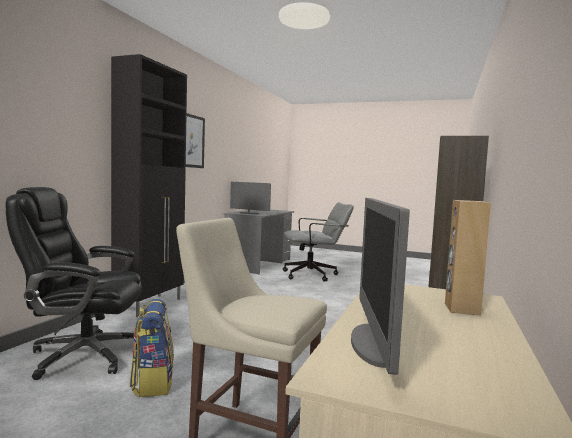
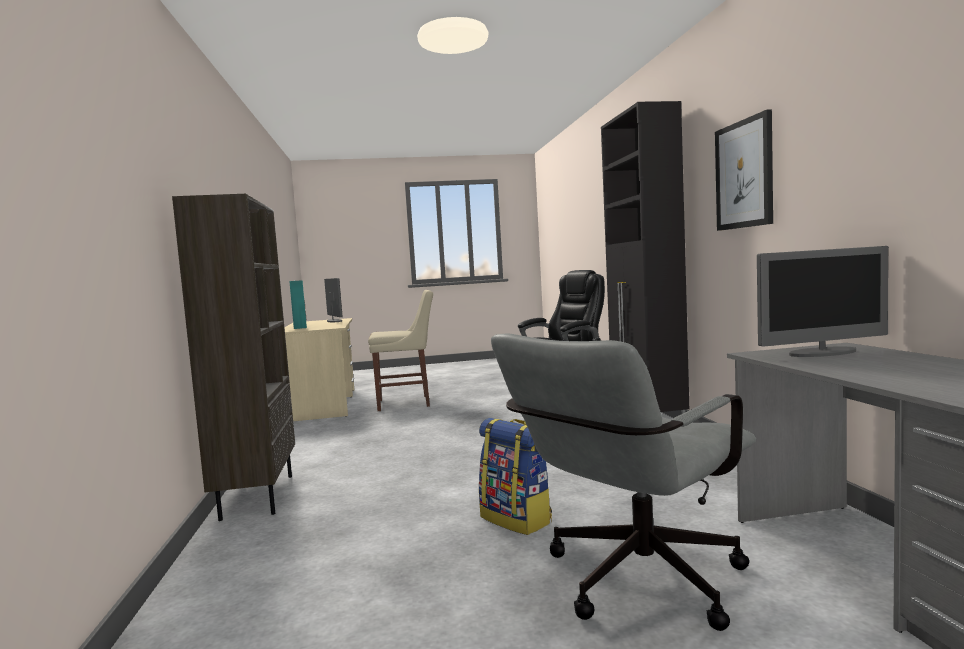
camera: 150 degrees right, 0 degrees up
(152, 382) = (490, 400): backpack -> backpack (517, 519)
(461, 309) = (300, 328): brown speaker -> turquoise speaker

